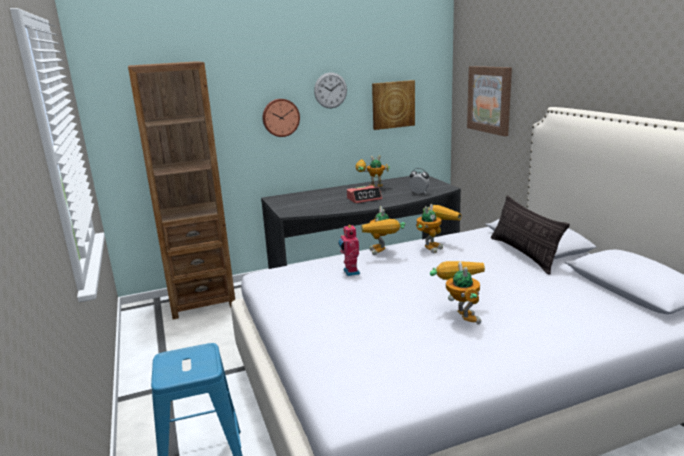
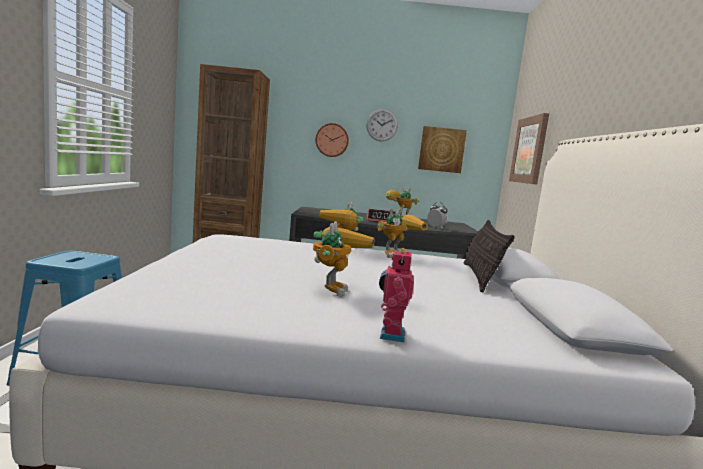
camera: 20 degrees right, 10 degrees down
(350, 272) = (290, 247): toy robot -> toy robot (390, 335)

